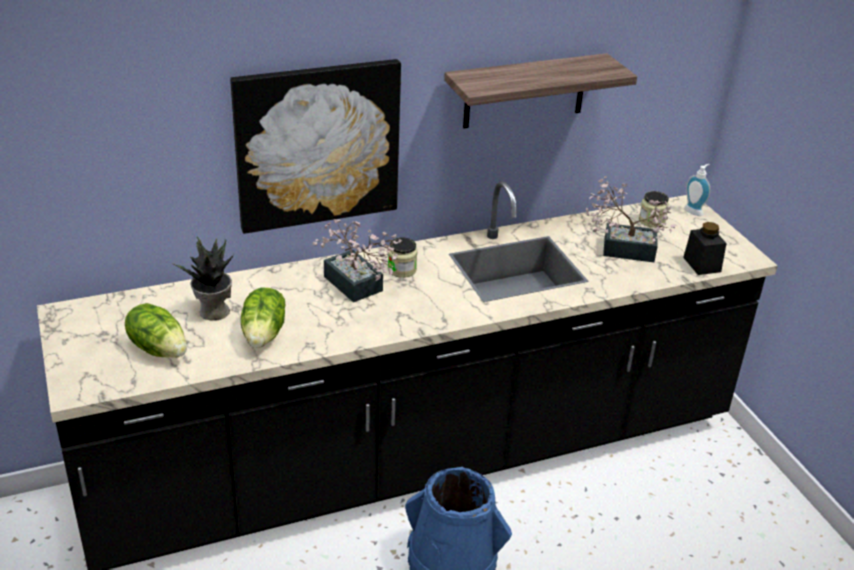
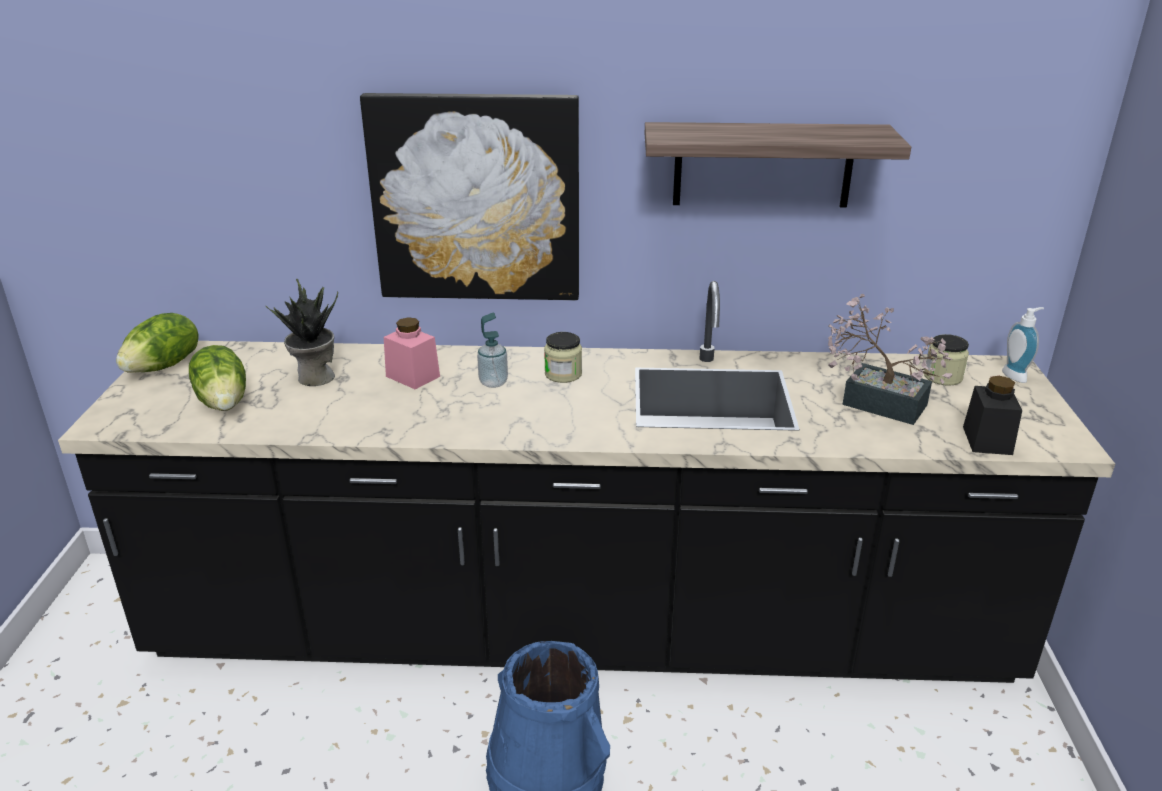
camera: 25 degrees right, 5 degrees down
(264, 334) = (346, 410): lettuce -> lettuce (164, 366)
(291, 295) = (413, 376): none -> pink jar
(356, 287) = (493, 382): potted plant -> soap dispenser

